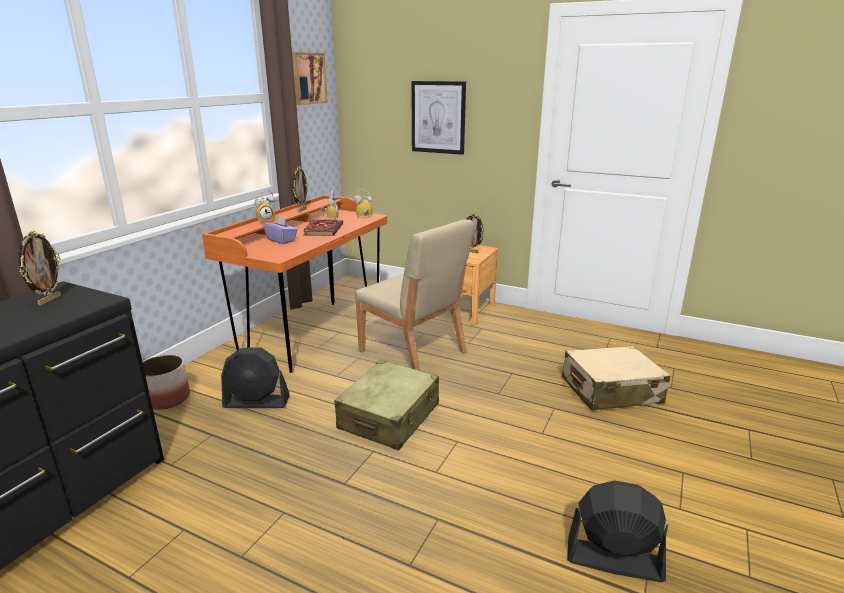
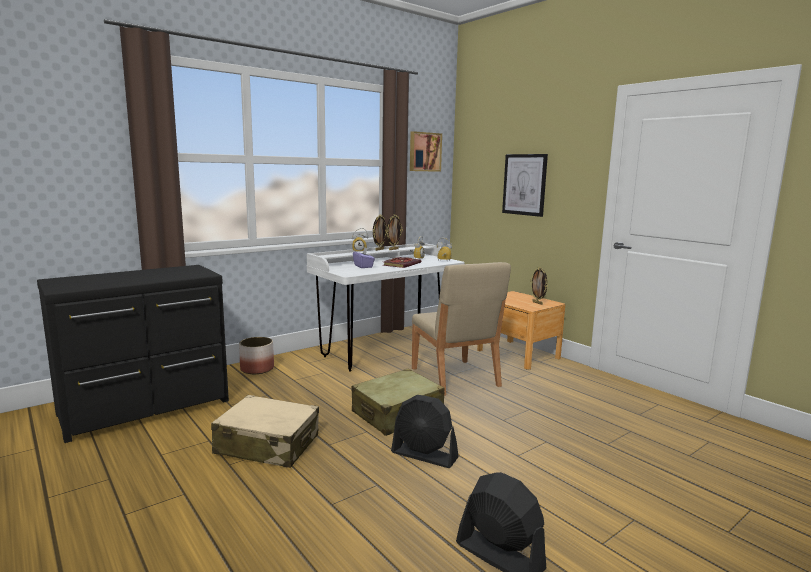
camera: 25 degrees right, 10 degrees down
(49, 300) = (180, 271): picture frame -> picture frame (379, 249)
(256, 402) = (311, 383): black fan -> black fan (424, 455)
(313, 333) = (387, 351): orange desk -> white desk
(610, 391) = (617, 442): beige suitcase -> beige suitcase (267, 445)

